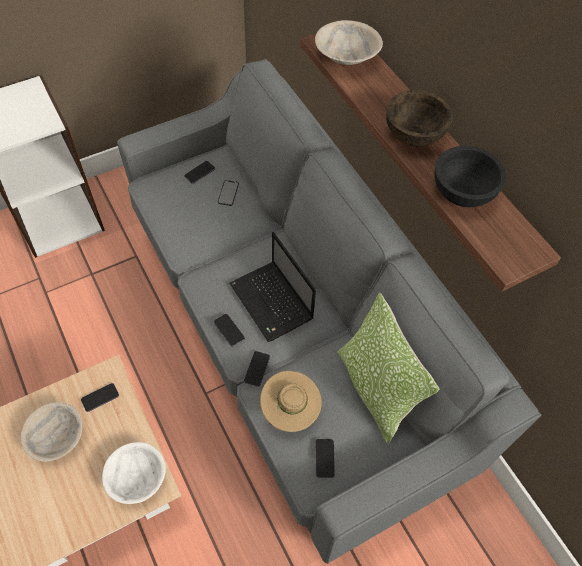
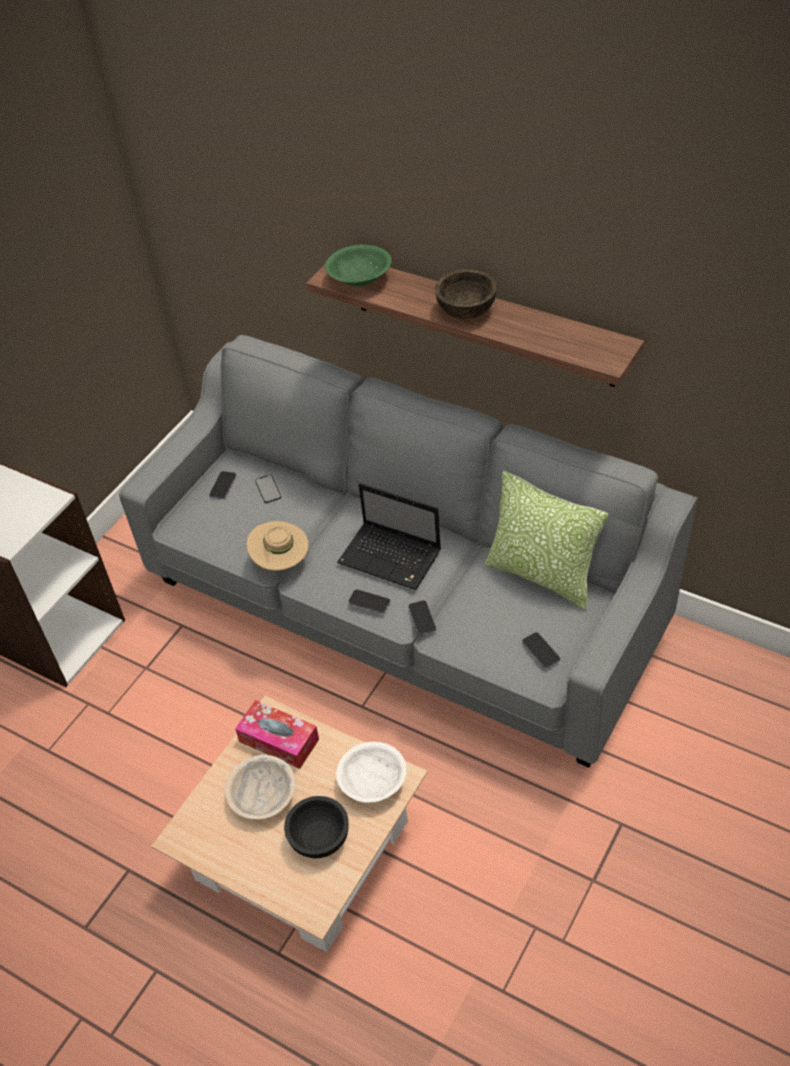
camera: 25 degrees left, 10 degrees down
(100, 398) = (279, 740): phone -> tissue box
(290, 410) = (480, 632): beige hat -> beige hat (281, 561)
(346, 57) = (359, 279): beige bowl -> green bowl
(462, 192) = (537, 332): black bowl -> black bowl (319, 838)

